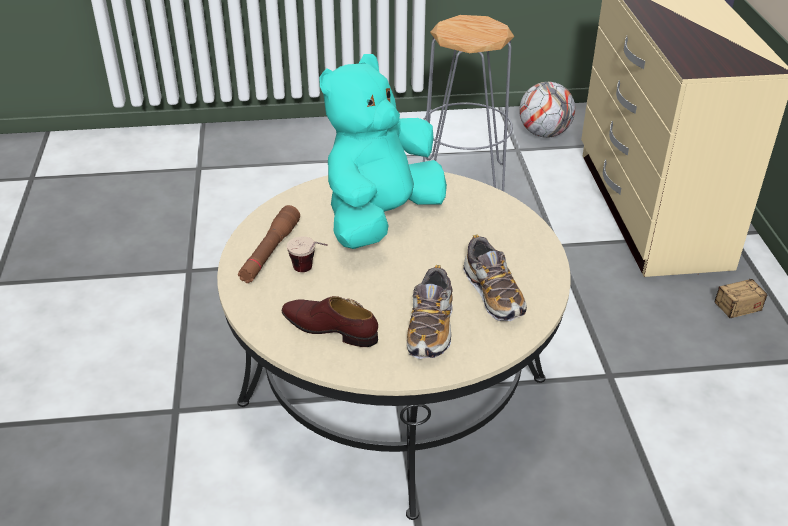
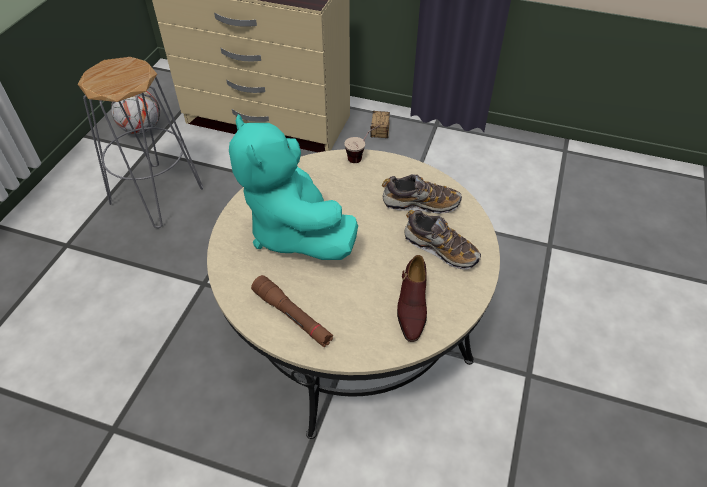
camera: 65 degrees left, 10 degrees up
(310, 272) = (336, 297): cup -> cup (362, 157)
(330, 328) = (411, 306): brown shoe -> brown shoe turned 45 degrees counterclockwise

